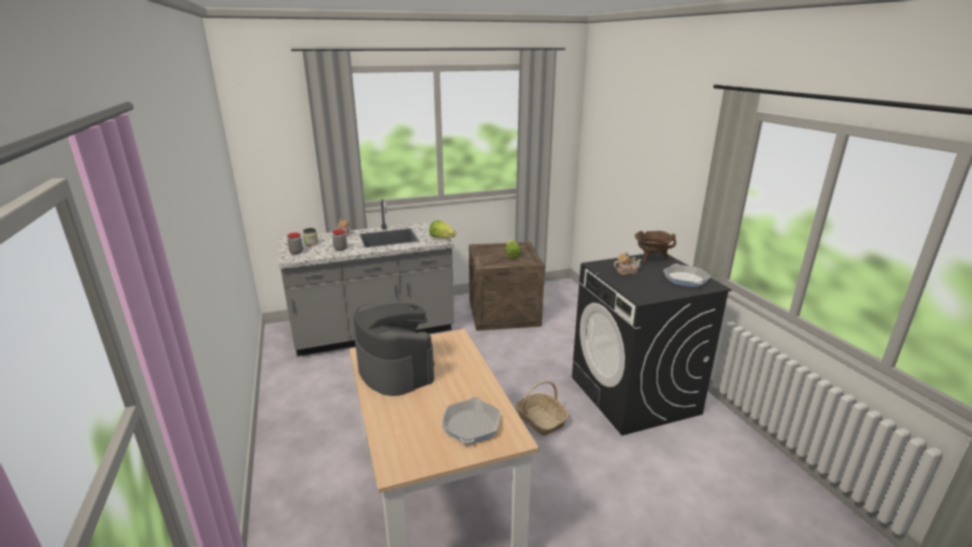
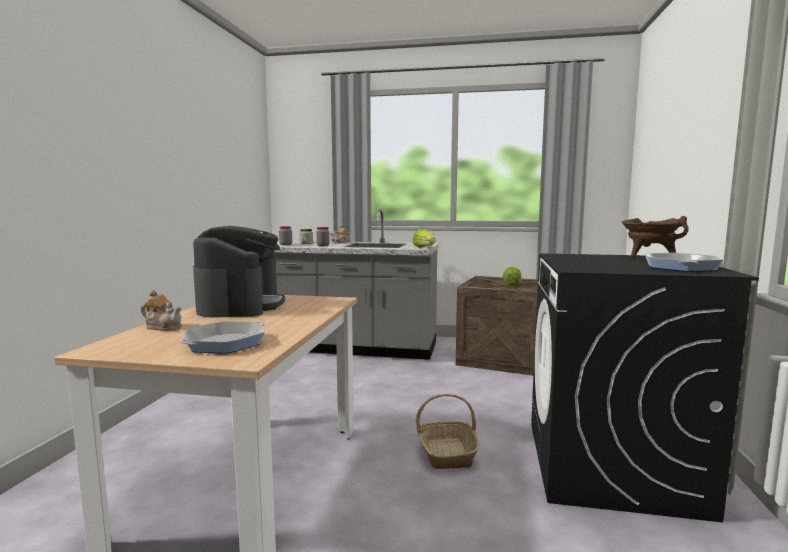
camera: 30 degrees right, 15 degrees down
(626, 271) = (591, 259): teapot -> teapot (163, 327)

